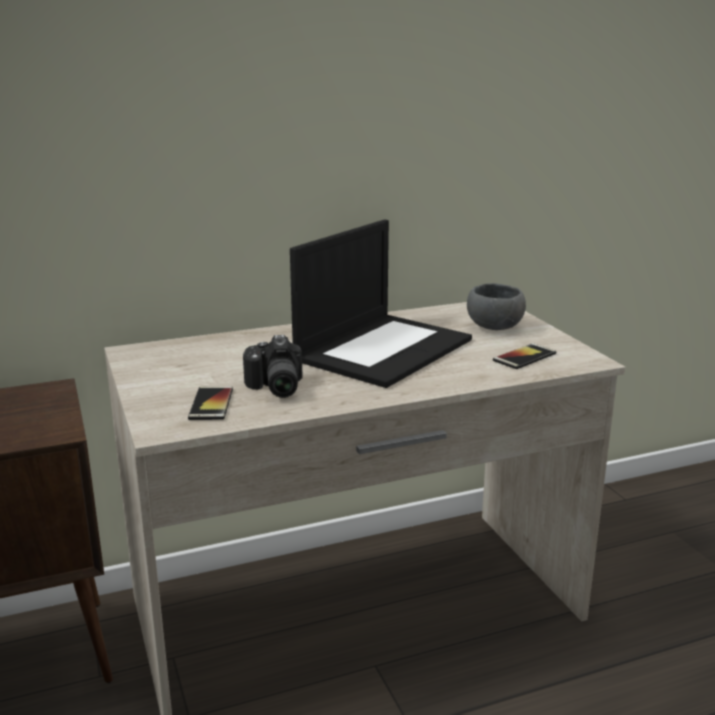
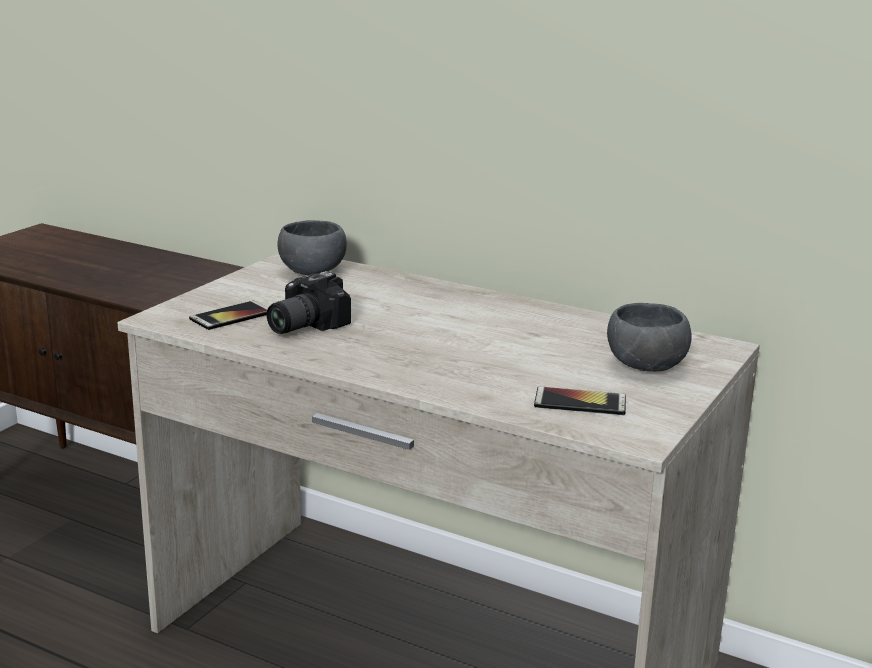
camera: 50 degrees right, 0 degrees up
(172, 353) = (313, 271): none -> grey bowl
(384, 349) = (475, 337): laptop -> none

